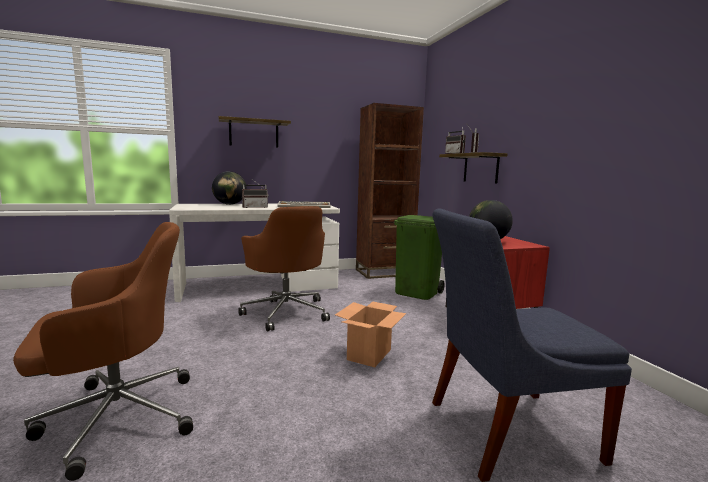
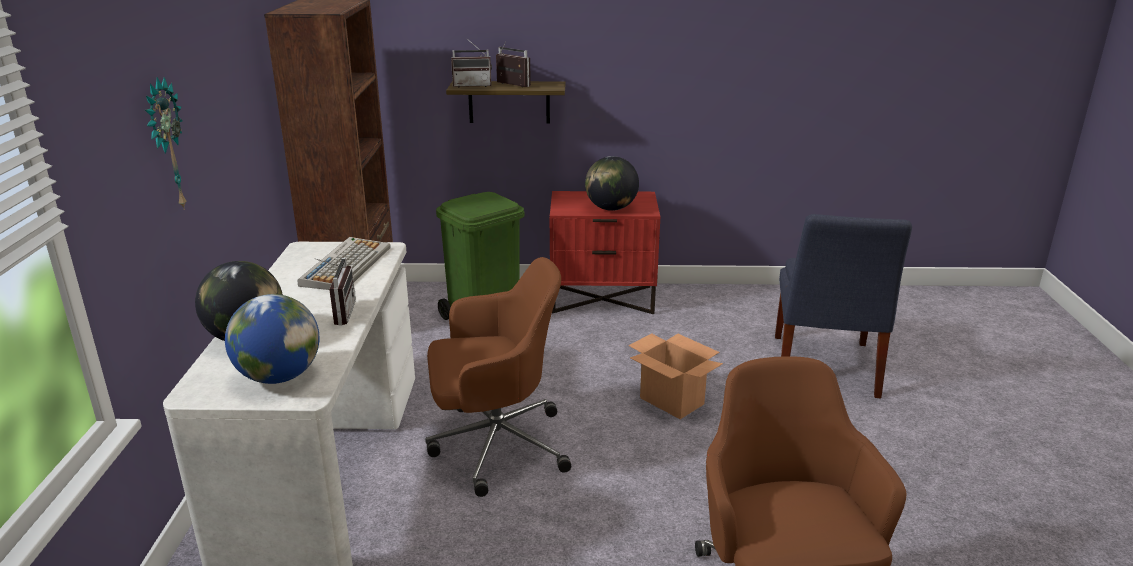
camera: 70 degrees left, 15 degrees up
(196, 207) = (279, 377): none -> globe
(254, 133) = (165, 145): shelf -> wall clock

